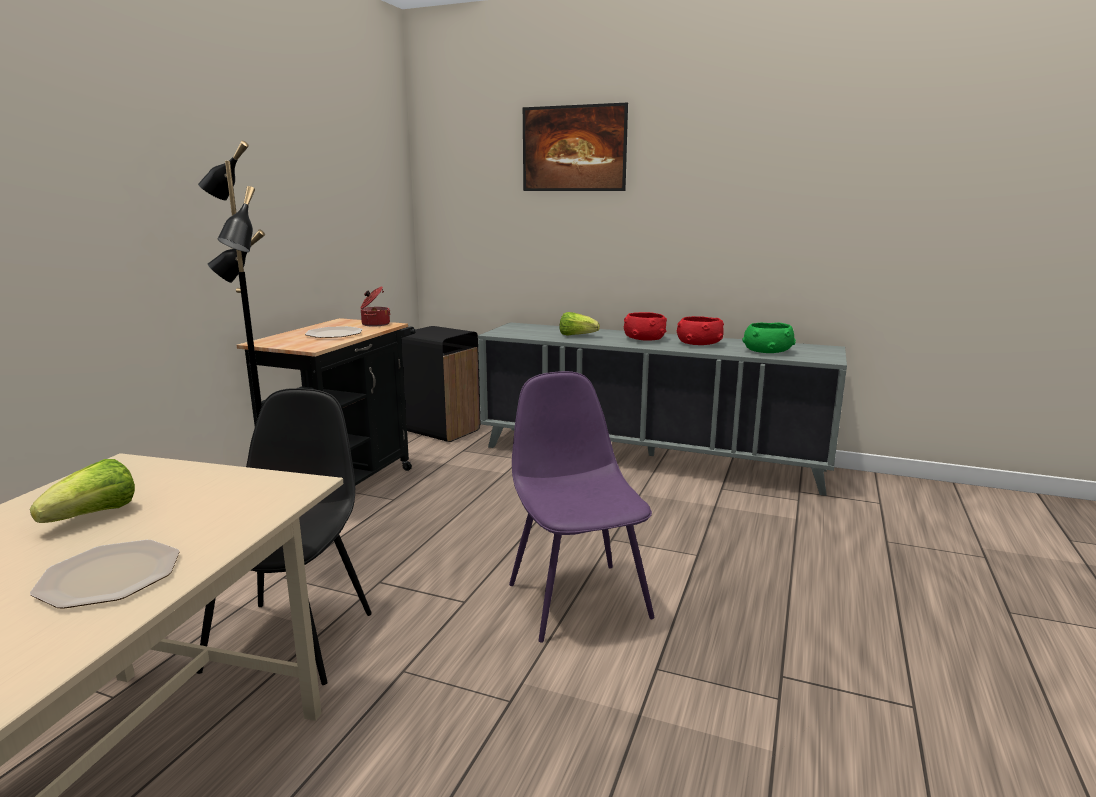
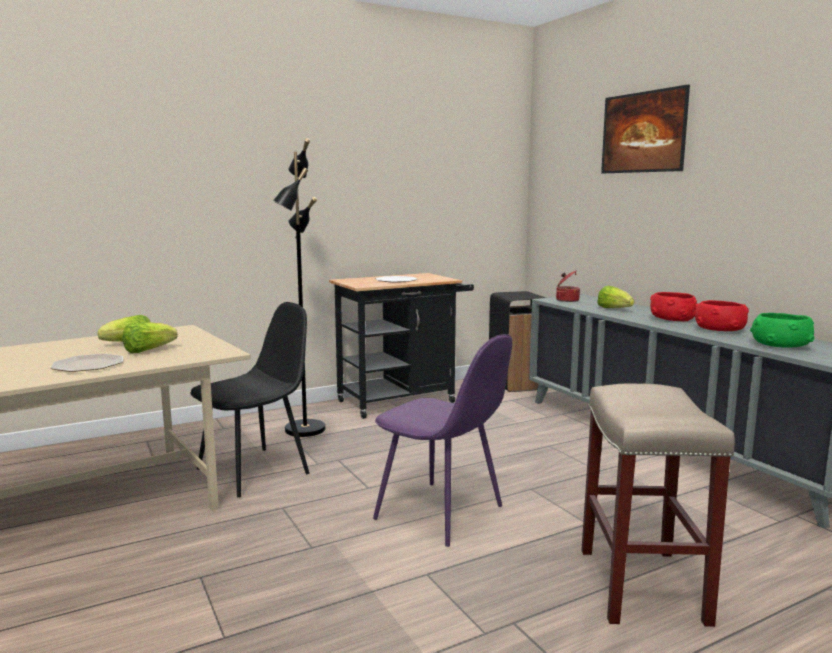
camera: 40 degrees right, 5 degrees down
(160, 517) = (148, 350): none -> lettuce
(375, 324) = (438, 278): cooking pot -> cooking pot (566, 300)
(577, 598) = (442, 513): purple chair -> purple chair turned 105 degrees clockwise
(806, 593) = (643, 586): none -> beige stool

